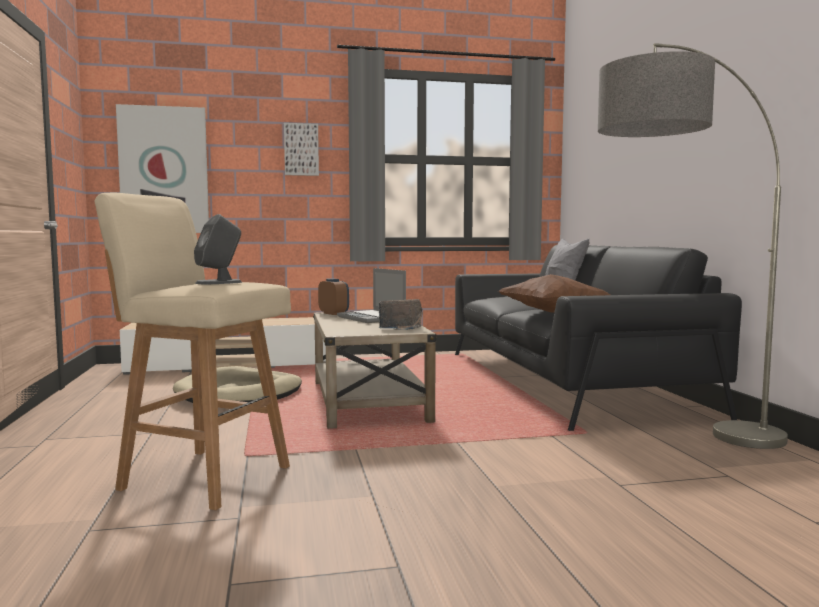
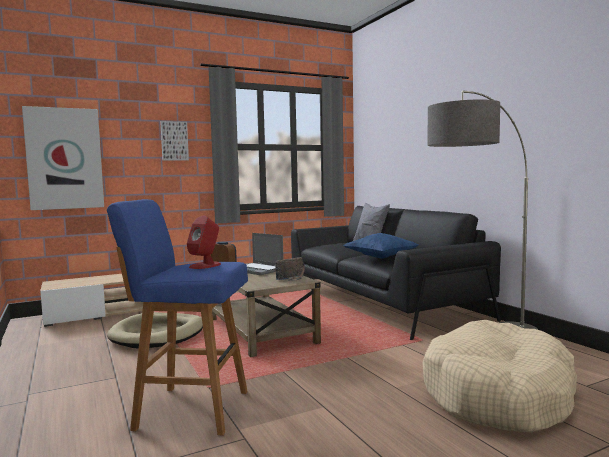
camera: 15 degrees left, 0 degrees up
(203, 476) = (190, 409): beige stool -> blue stool
(219, 282) = (205, 265): grey speaker -> red speaker
(551, 311) = (380, 257): brown pillow -> blue pillow
(648, 515) = (498, 395): none -> beige dog bed

